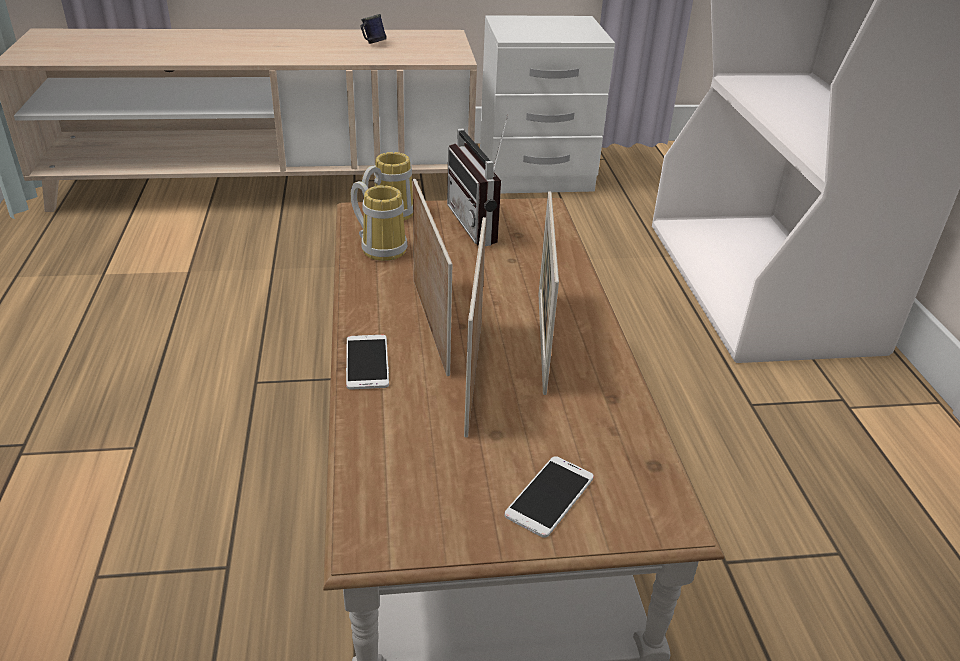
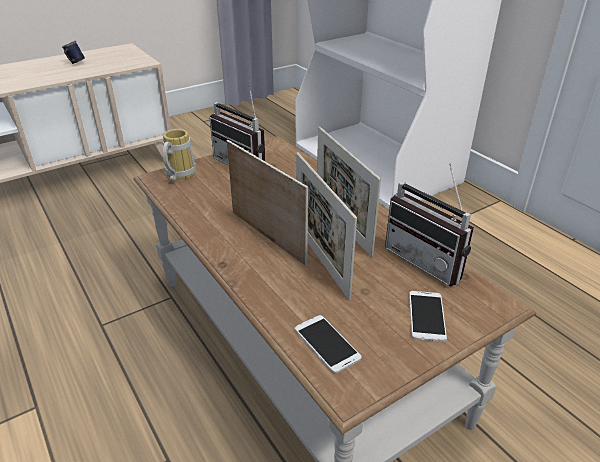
camera: 25 degrees left, 0 degrees up
(367, 362) = (247, 275): phone -> phone (327, 343)
(381, 247) = (191, 197): mug -> none
(535, 175) = (204, 132): white nightstand -> none
(621, 427) = (429, 261): none -> radio

